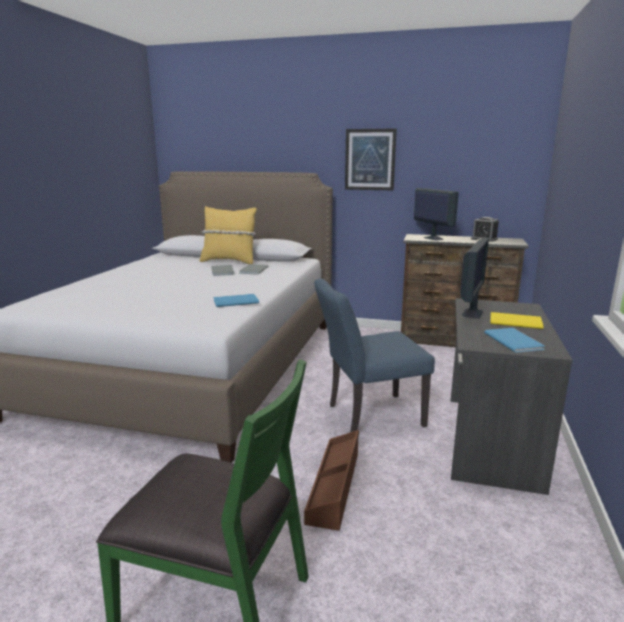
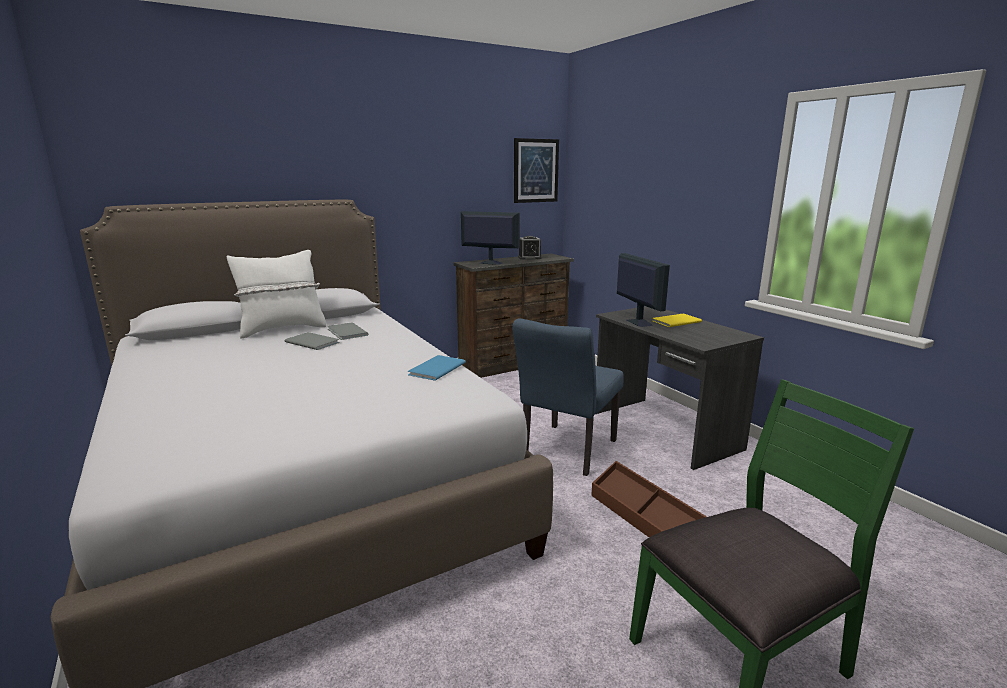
camera: 45 degrees left, 0 degrees up
(229, 261) = (282, 329): yellow pillow -> white pillow
(370, 159) = (407, 181): picture -> picture (535, 171)
(513, 340) = (711, 334): blue book -> none

